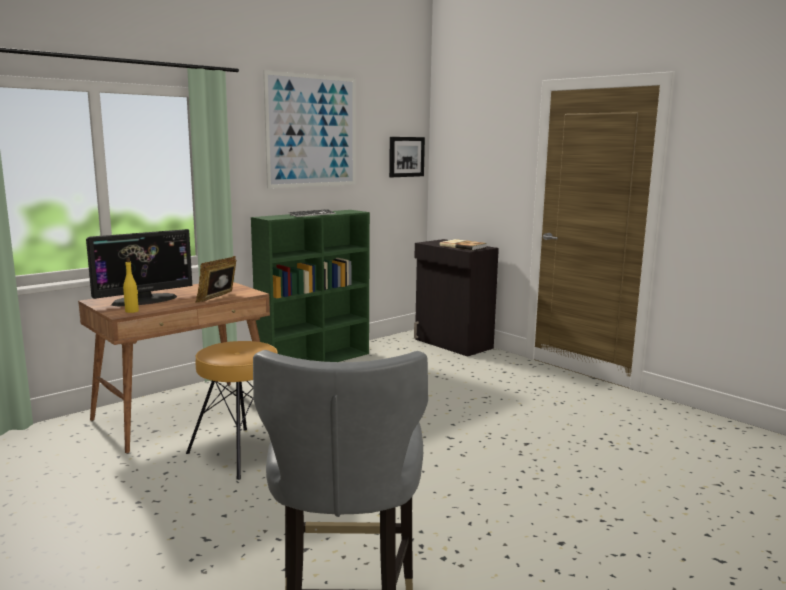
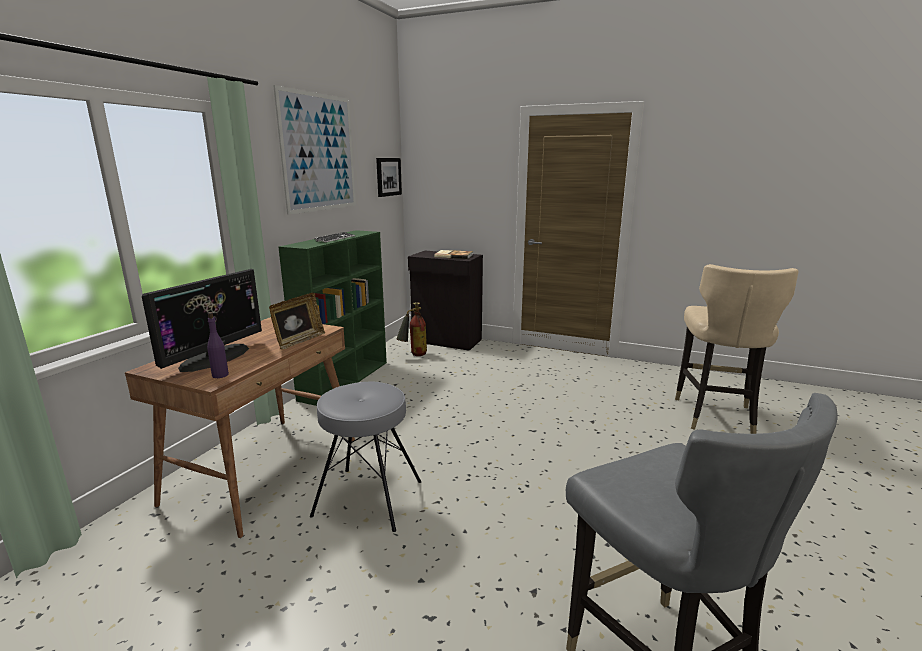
camera: 25 degrees left, 5 degrees up
(132, 311) = (220, 375): yellow bottle -> purple bottle
(218, 298) = (299, 341): picture frame -> picture frame turned 150 degrees counterclockwise
(241, 453) = (368, 499): brown stool -> grey stool
(403, 351) = (413, 355): none -> fire extinguisher
(693, 471) = (715, 416): none -> beige chair

